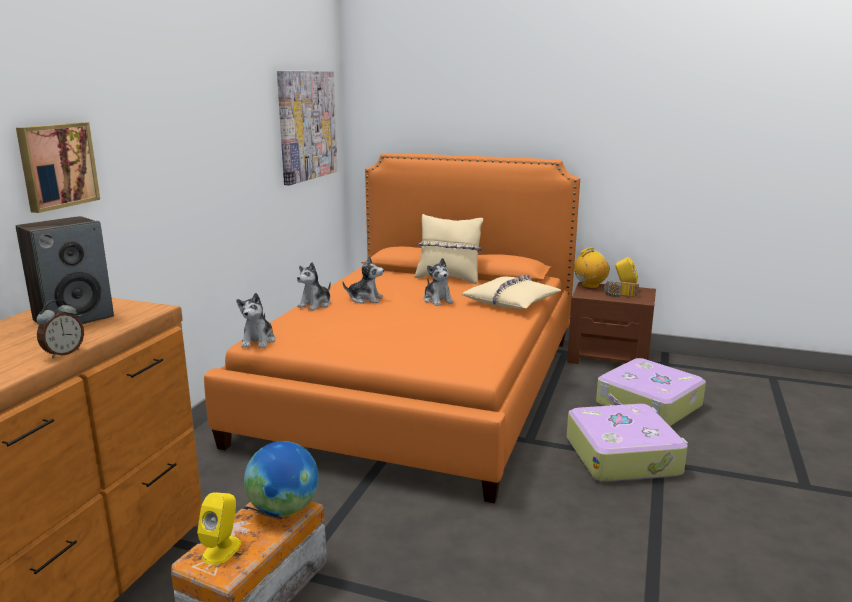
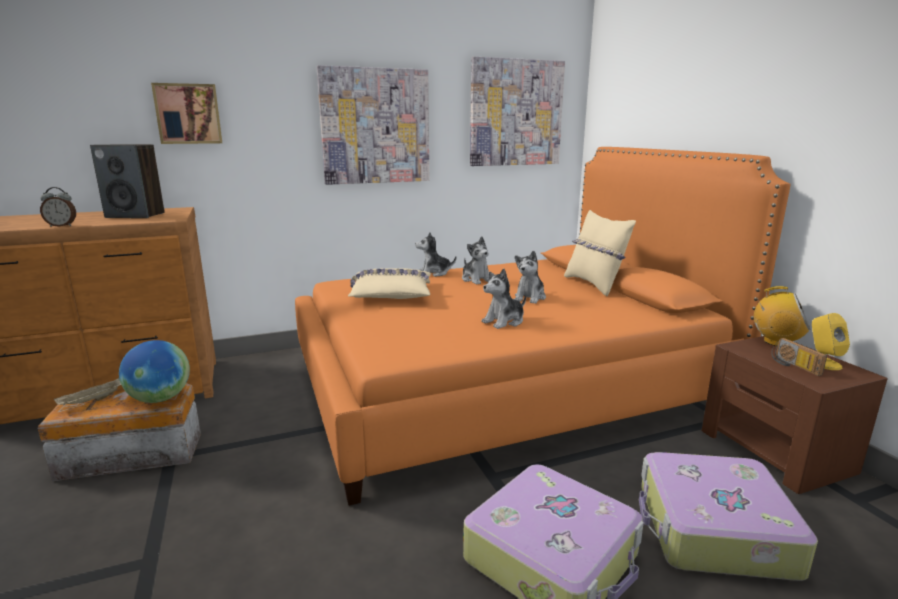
camera: 50 degrees right, 0 degrees up
(218, 154) = (375, 126): none -> picture
(222, 549) = (92, 401): yellow speaker -> beige tray
(258, 341) = (336, 283): plush toy -> plush toy (504, 321)
(511, 301) = (595, 320): beige pillow -> beige pillow (391, 294)

